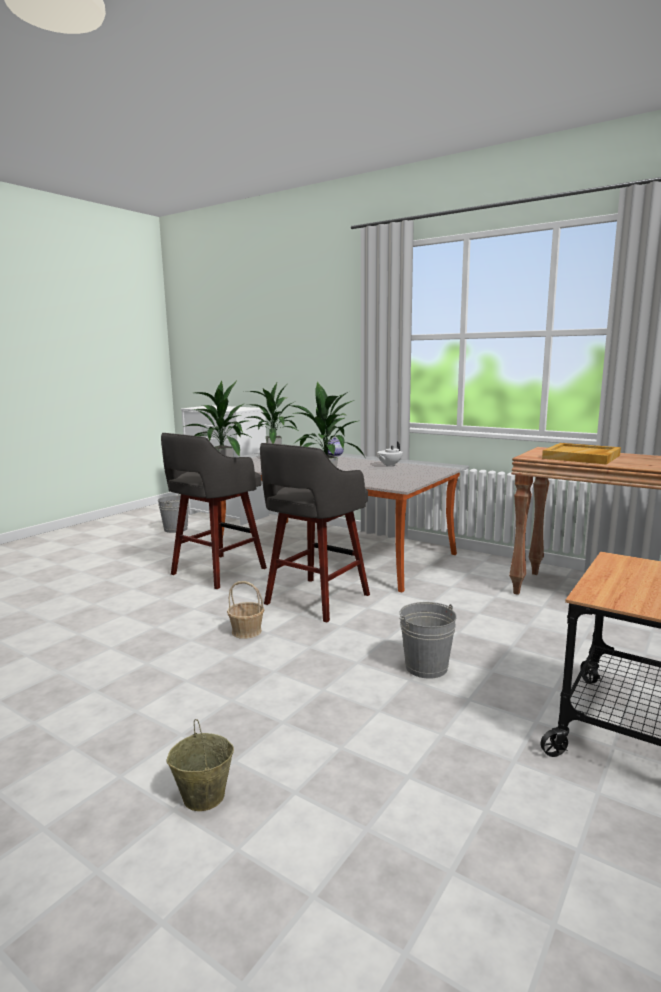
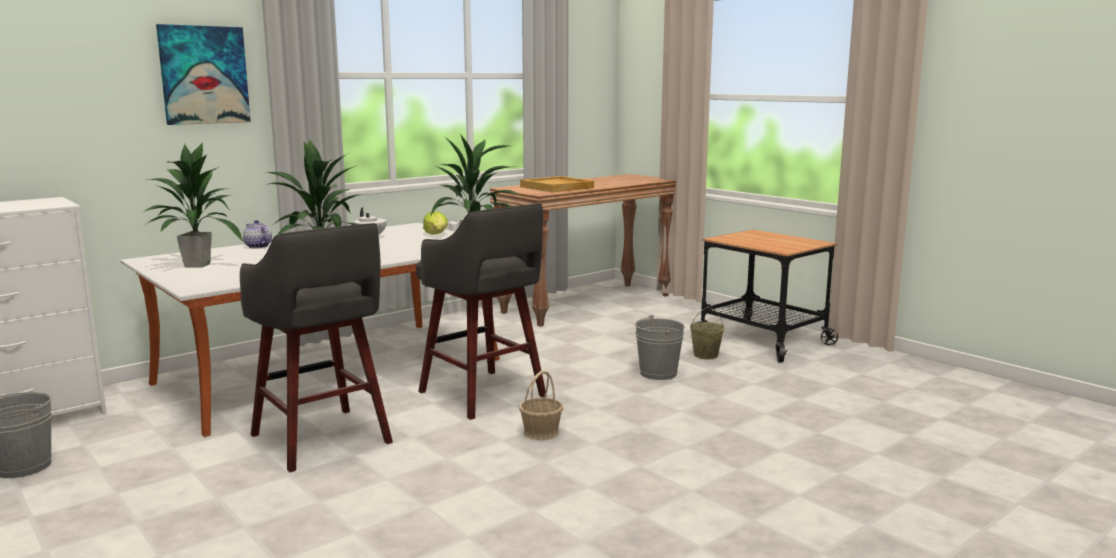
camera: 75 degrees left, 0 degrees up
(203, 796) = (824, 462): beige bucket -> beige bucket (705, 355)
(335, 340) = (204, 75): none -> picture
(421, 474) = (437, 235): none -> lettuce

